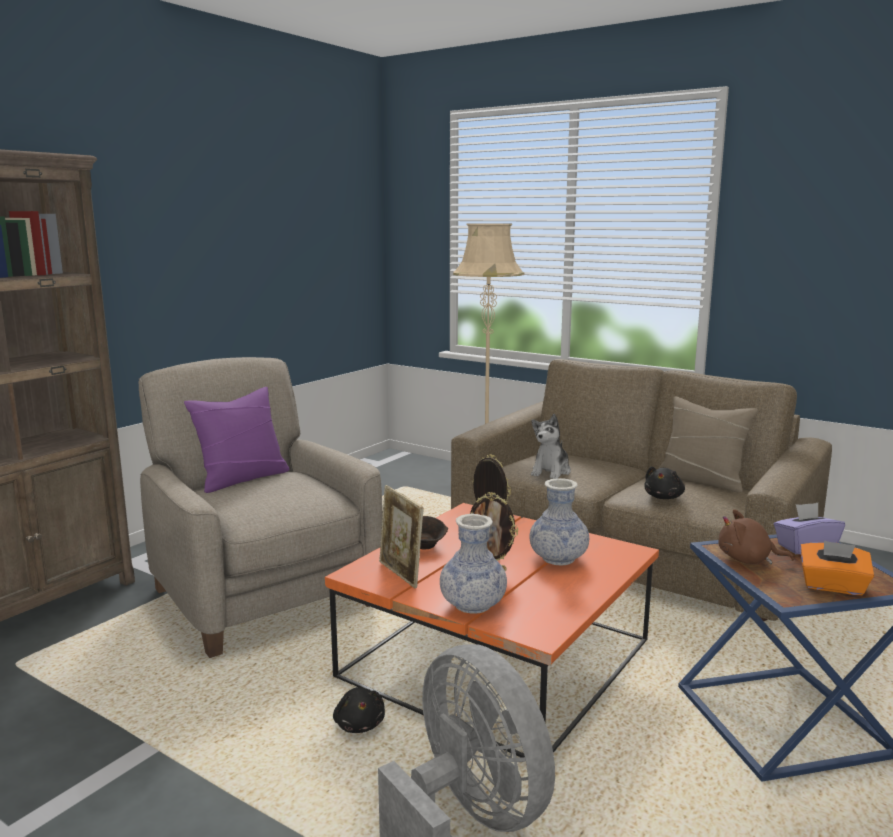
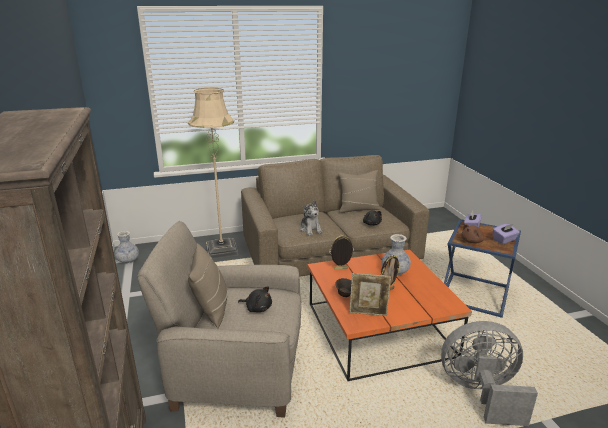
camera: 50 degrees left, 10 degrees up
(242, 479) = (211, 309): purple pillow -> beige pillow
(359, 724) = (392, 391): black plush toy -> black plush toy (257, 308)
(473, 605) = (417, 309): vase -> vase (128, 260)
(832, 586) = (504, 240): orange tissue box -> purple tissue box

